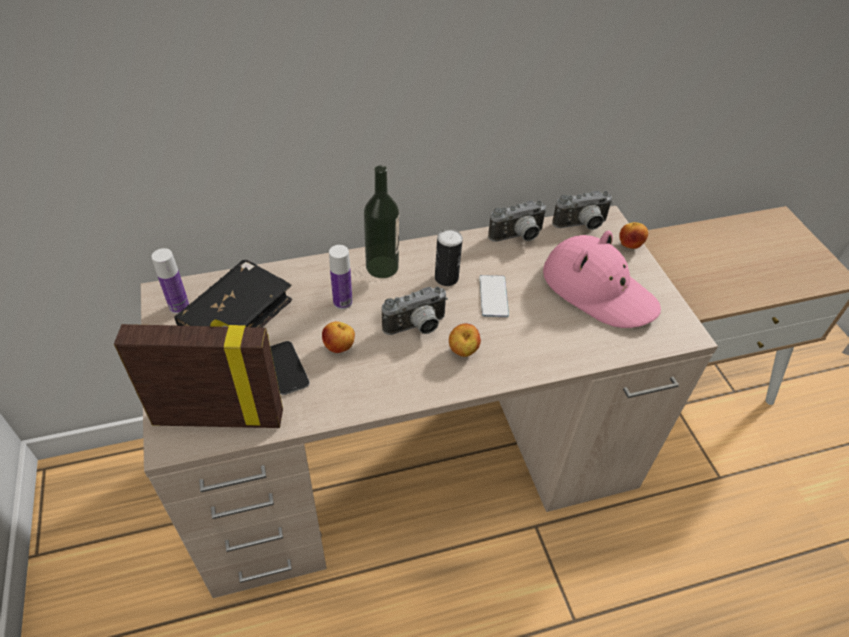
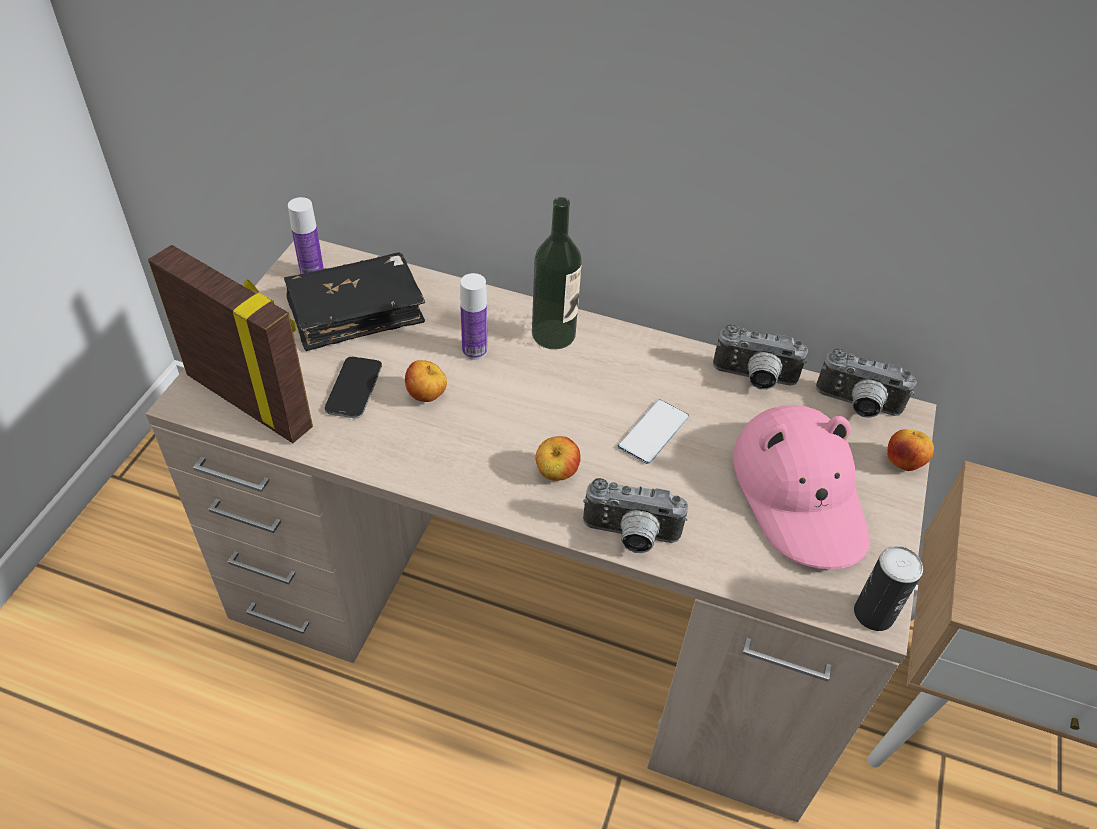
camera: 35 degrees right, 0 degrees up
(417, 328) = (529, 420): camera -> camera (630, 537)
(446, 278) = (616, 383): can -> can (873, 614)

